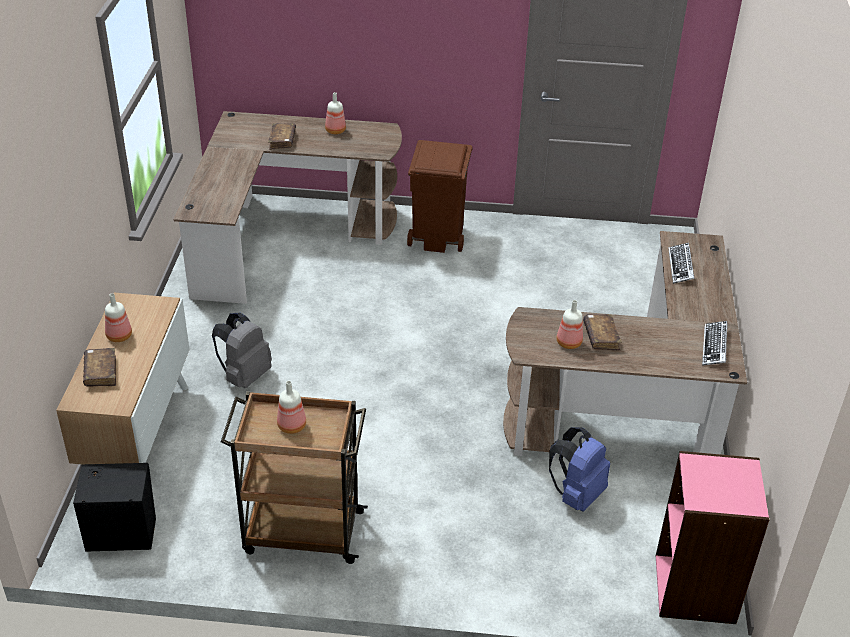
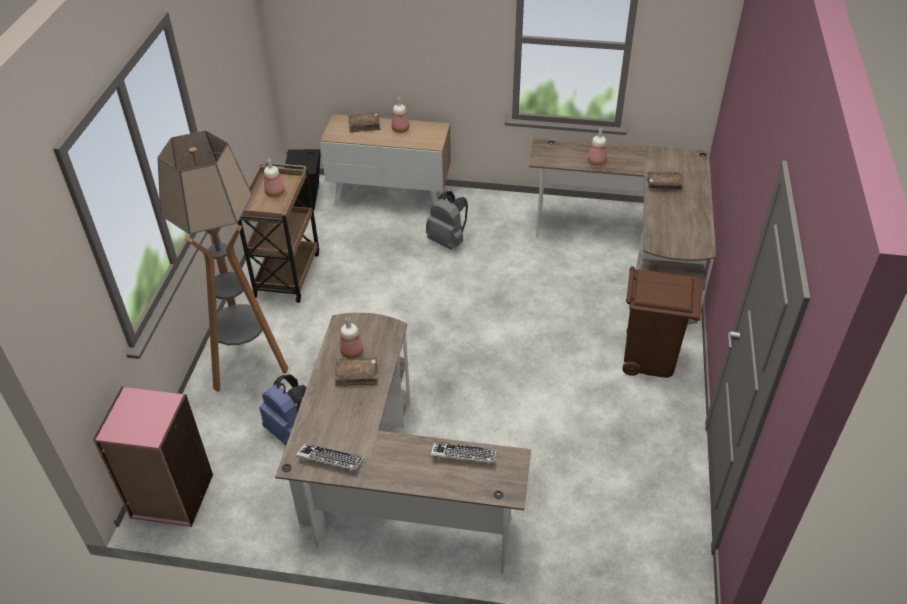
camera: 95 degrees right, 5 degrees up
(335, 131) = (689, 215): bottle -> bottle (596, 161)
(481, 549) = (248, 366): none -> floor lamp

